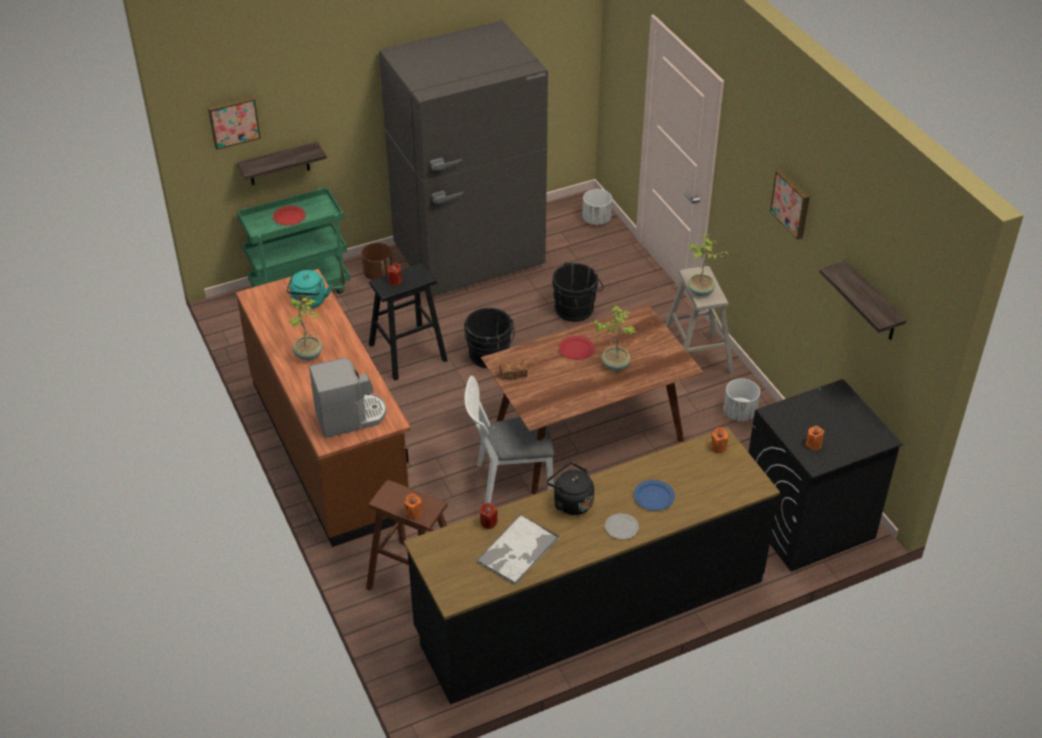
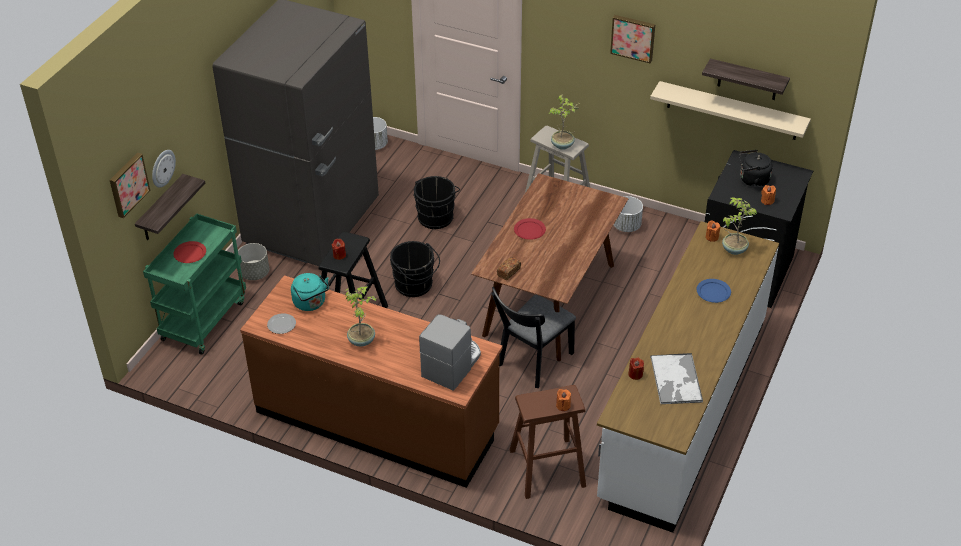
camera: 40 degrees left, 0 degrees up
(288, 125) = (162, 168): none -> wall clock
(378, 274) = (255, 273): brown planter -> grey planter
(508, 480) = (532, 362): white chair -> black chair
(570, 502) = (669, 328): black kettle -> black kettle (752, 180)
(590, 606) = (682, 409): black counter -> white counter
(615, 364) = (567, 226): potted plant -> potted plant (733, 249)
(622, 527) = (719, 323): plate -> plate (282, 324)
(856, 333) = (732, 111): none -> beige shelf

